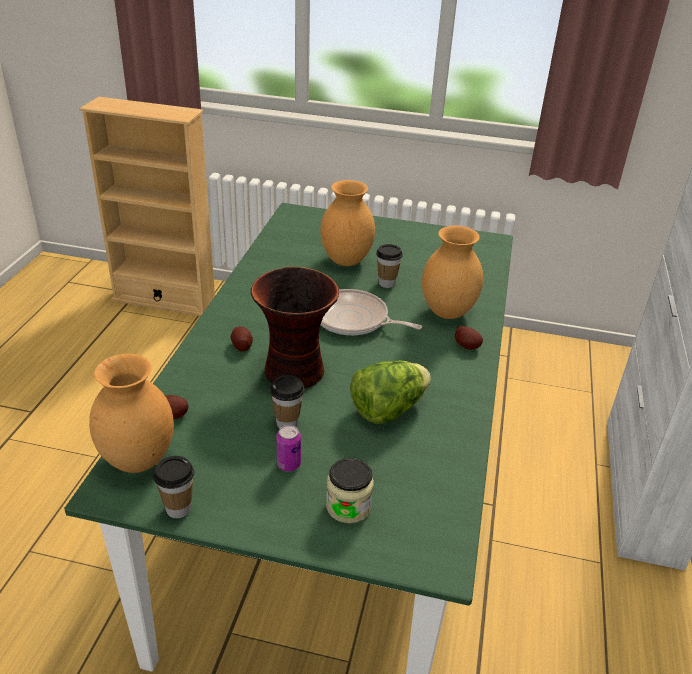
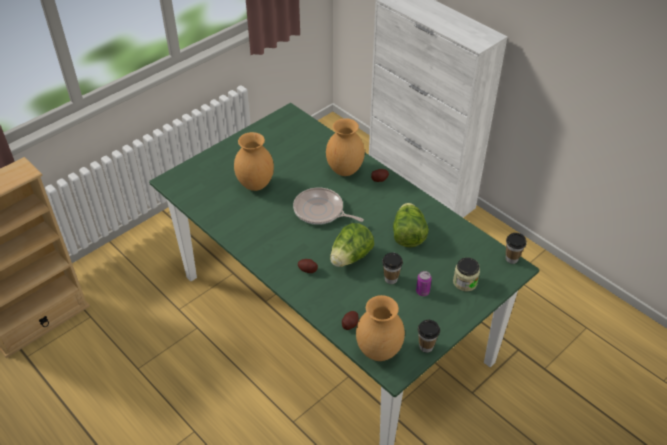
camera: 55 degrees left, 10 degrees up
(295, 372) = (350, 257): vase -> lettuce
(354, 320) = (321, 211): frying pan -> frying pan turned 60 degrees clockwise
(386, 283) = (295, 180): cup -> cup (511, 259)

